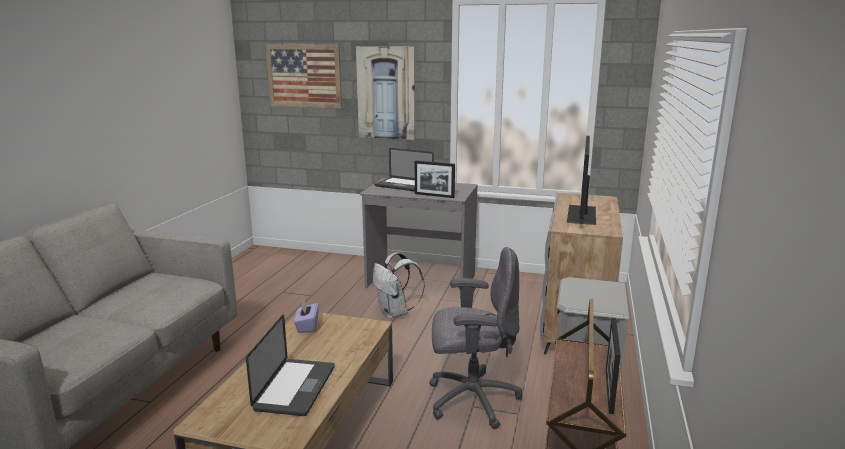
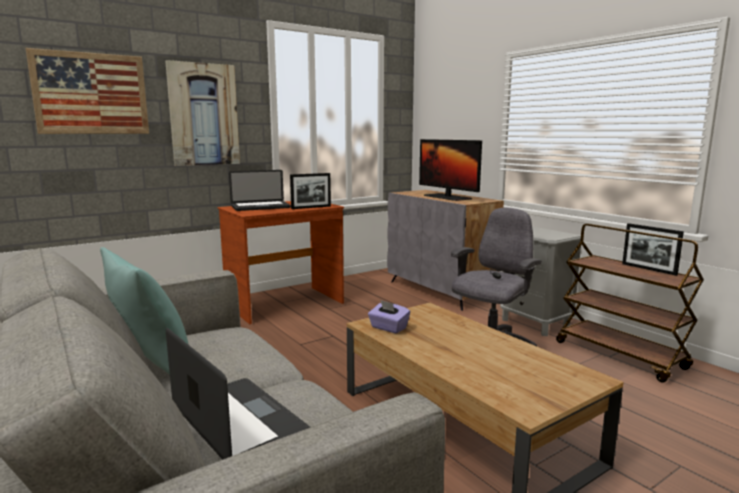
camera: 50 degrees left, 5 degrees down
(125, 289) = (152, 370): none -> turquoise pillow
(295, 388) = (505, 358): laptop -> laptop (239, 422)
(395, 313) = (320, 329): white backpack -> none
(420, 281) = (285, 304): grey desk -> brown desk

